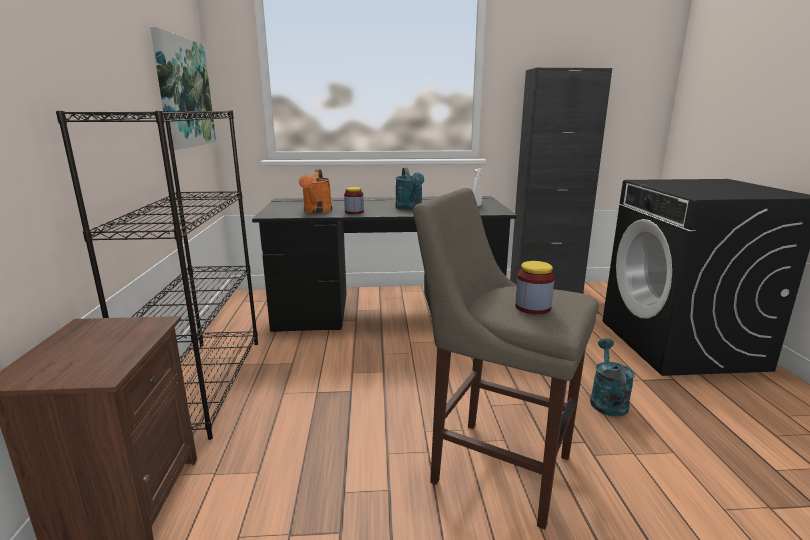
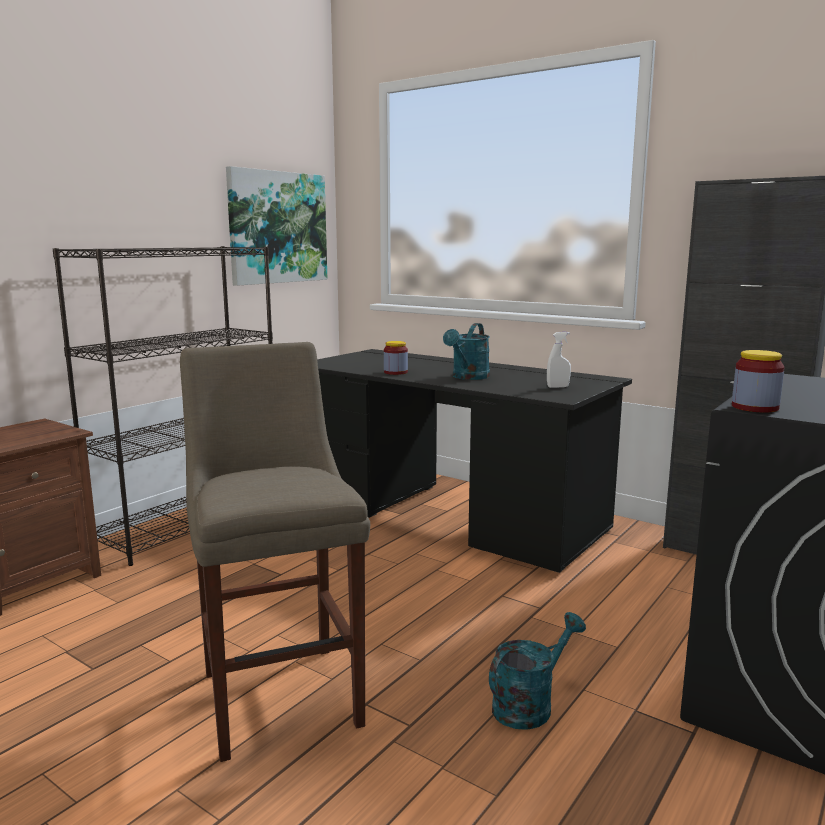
camera: 40 degrees right, 5 degrees down
(316, 211) = (364, 366): orange watering can -> none
(532, 307) = (254, 485): jar -> jar (755, 407)

